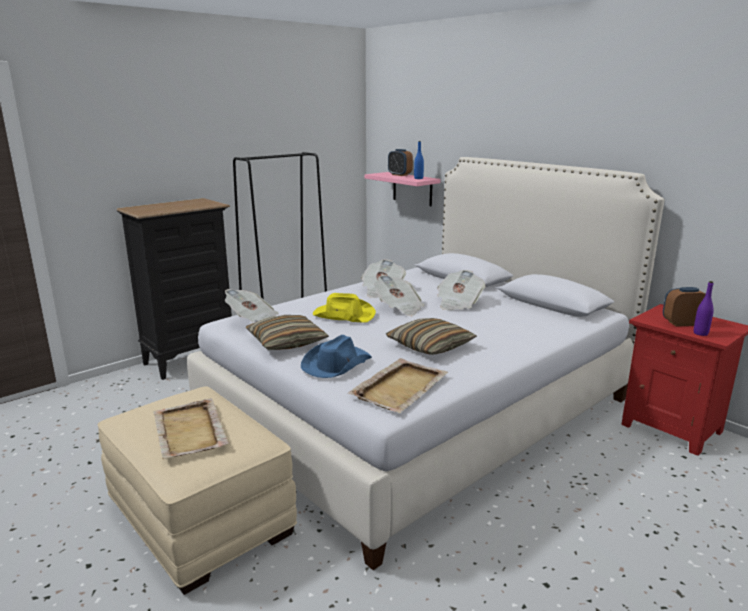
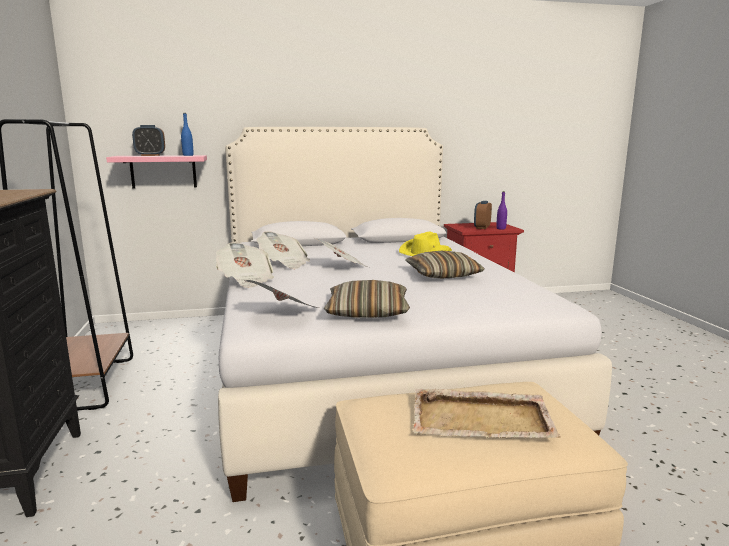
camera: 60 degrees left, 5 degrees down
(336, 364) = (451, 304): blue hat -> none
(343, 315) = (331, 282): yellow hat -> yellow hat (425, 252)
(400, 387) = (520, 295): beige tray -> none
(458, 303) = (360, 253): newspaper -> newspaper (245, 280)

